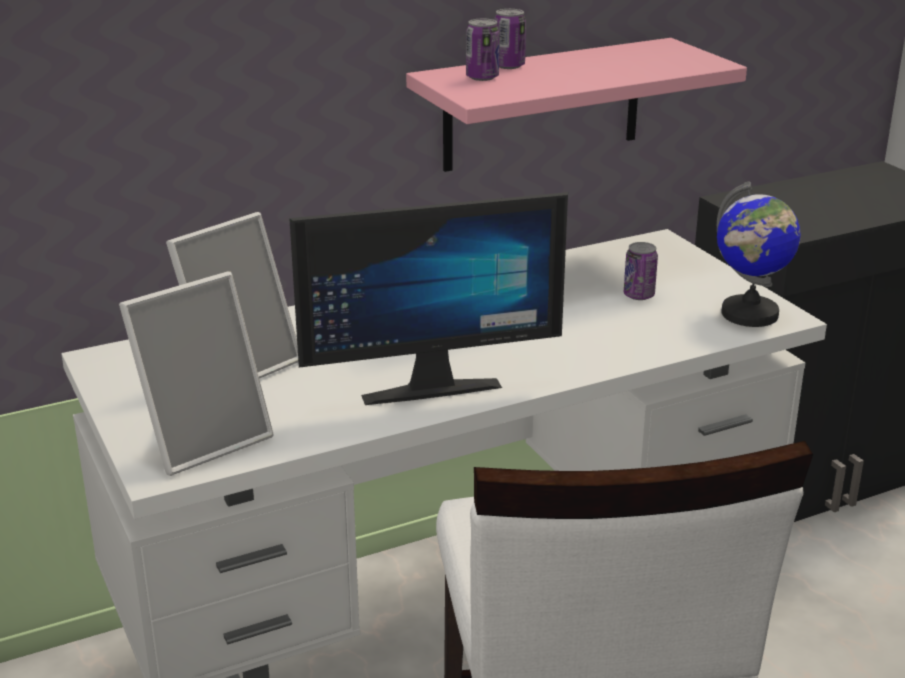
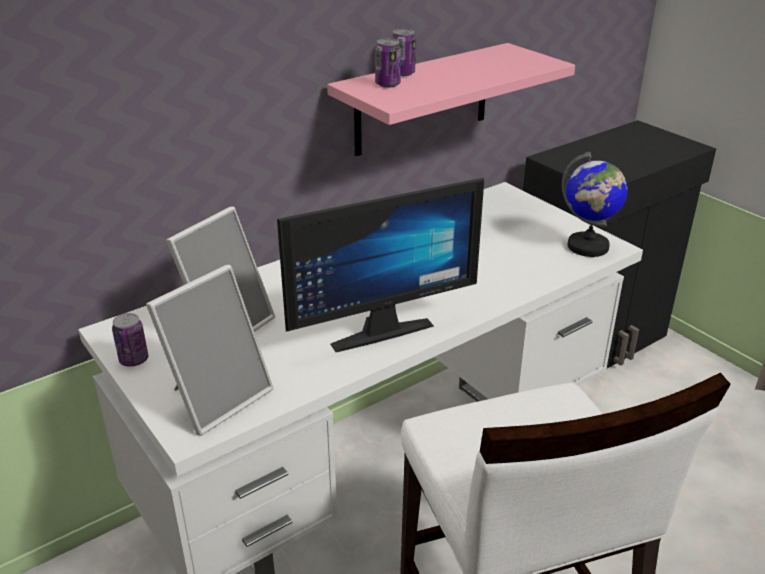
camera: 10 degrees left, 5 degrees up
(638, 295) = (505, 238): can -> can (134, 360)

